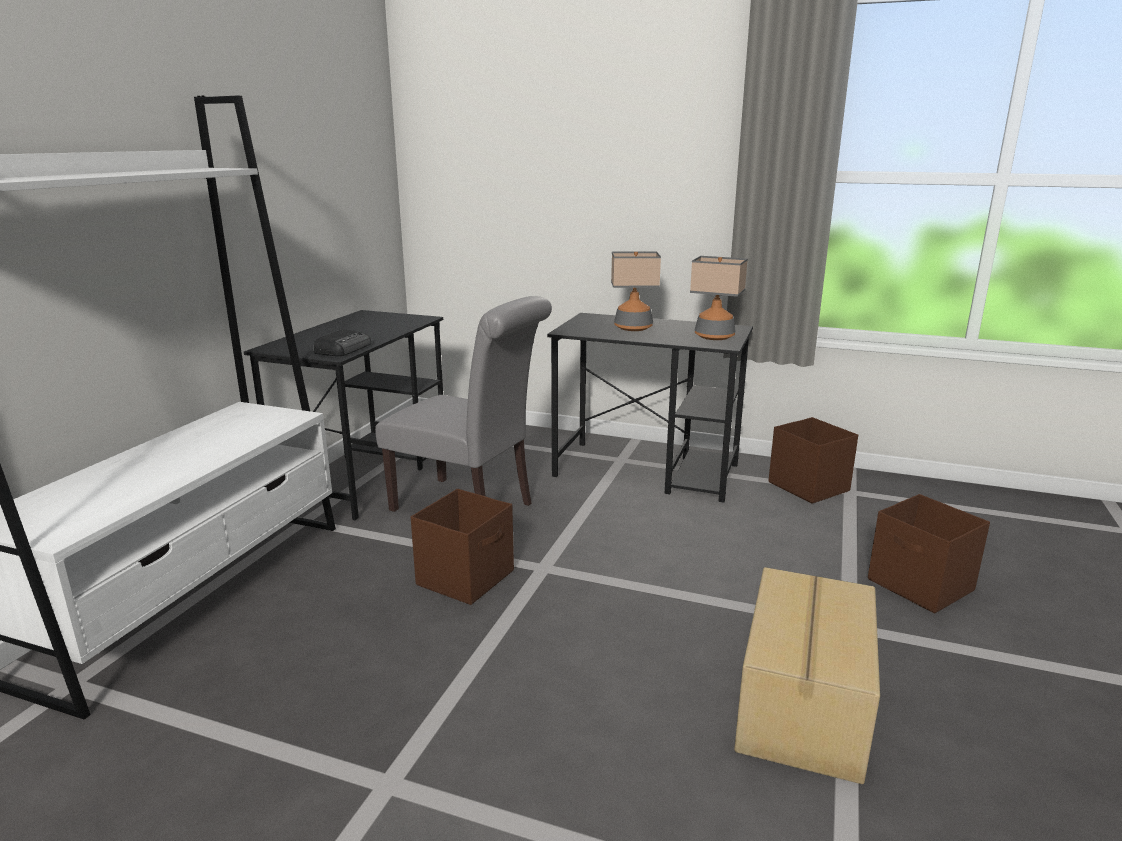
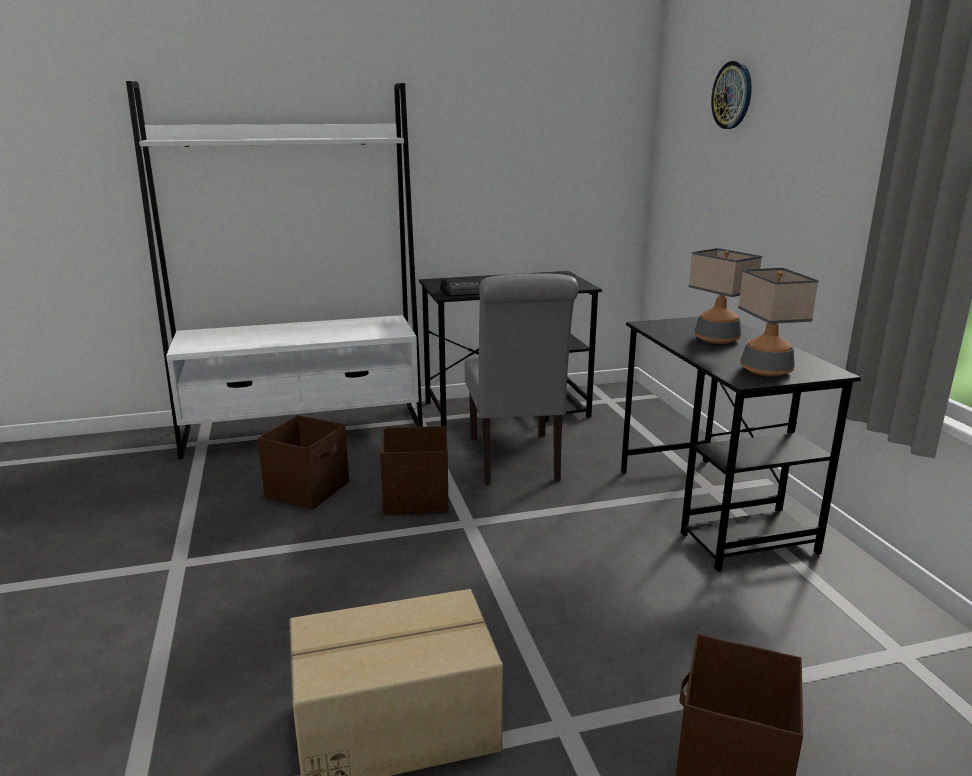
camera: 55 degrees right, 0 degrees up
(523, 119) = (732, 95): none -> wall clock
(808, 486) = (857, 616): brown storage box -> brown storage box (309, 489)

